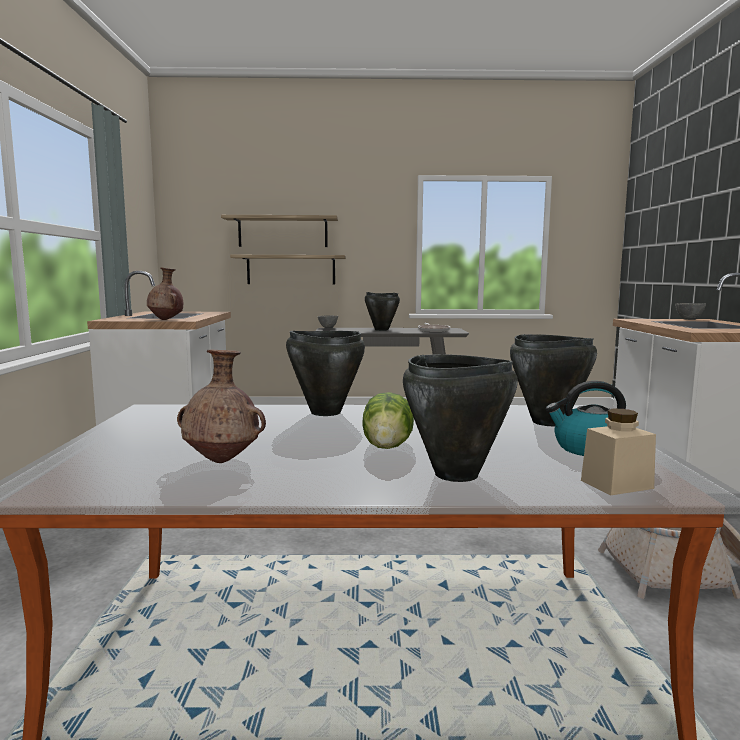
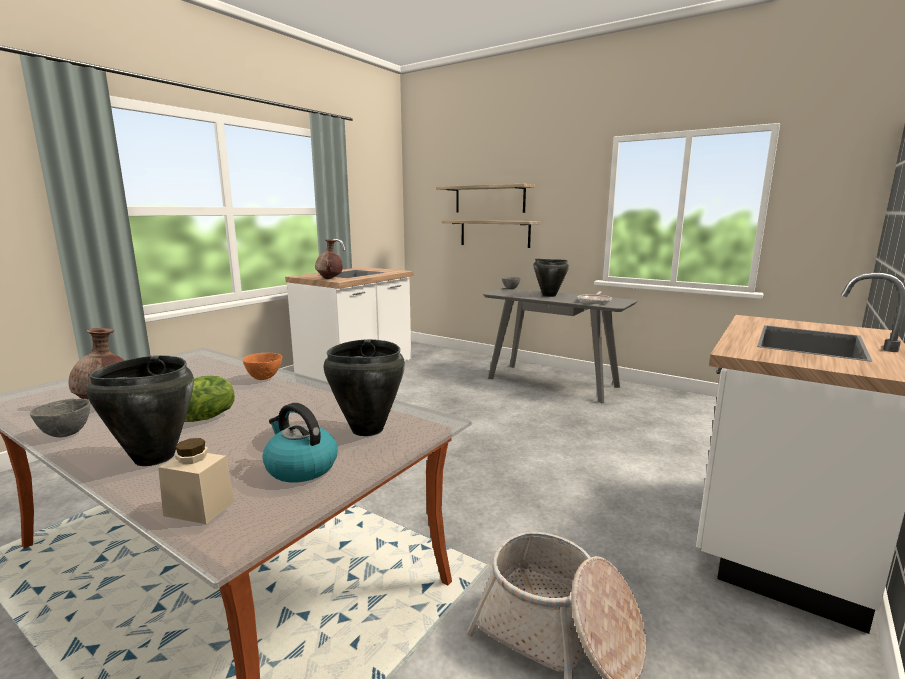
camera: 35 degrees right, 5 degrees up
(325, 412) = (264, 378): black cooking pot -> orange bowl
(689, 319) = (845, 328): grey bowl -> grey bowl (65, 434)

